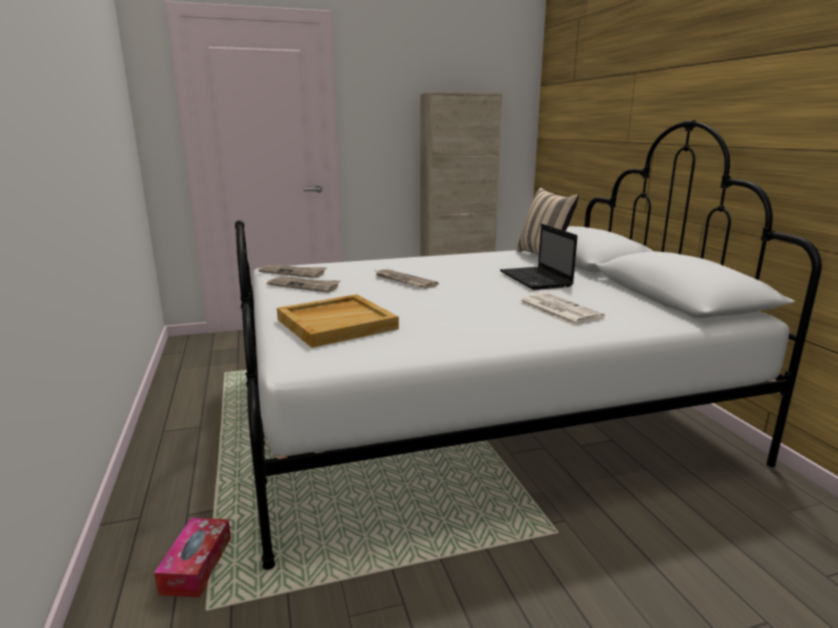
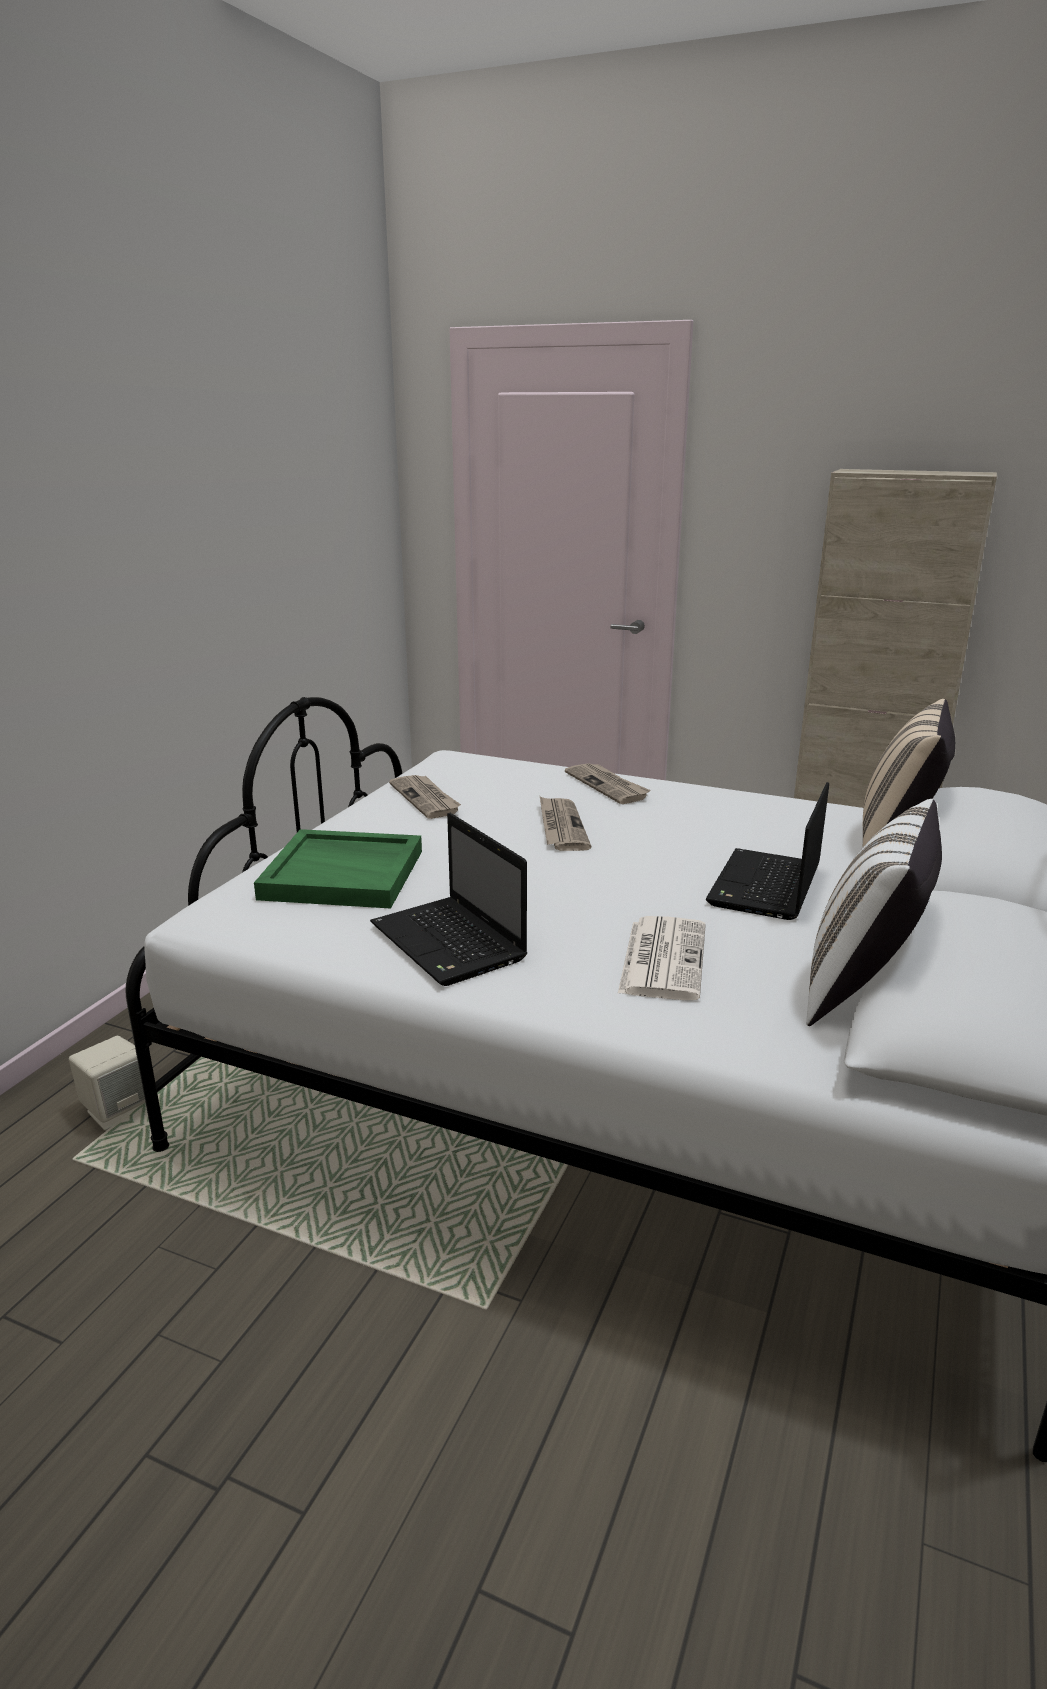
camera: 40 degrees right, 5 degrees up
(197, 565) = (118, 1110): tissue box -> beige speaker
(293, 272) = (457, 771): newspaper -> newspaper (607, 786)
(337, 323) = (344, 874): beige tray -> green tray
(463, 332) = (450, 943): none -> laptop
(639, 298) = (863, 988): none -> white pillow

